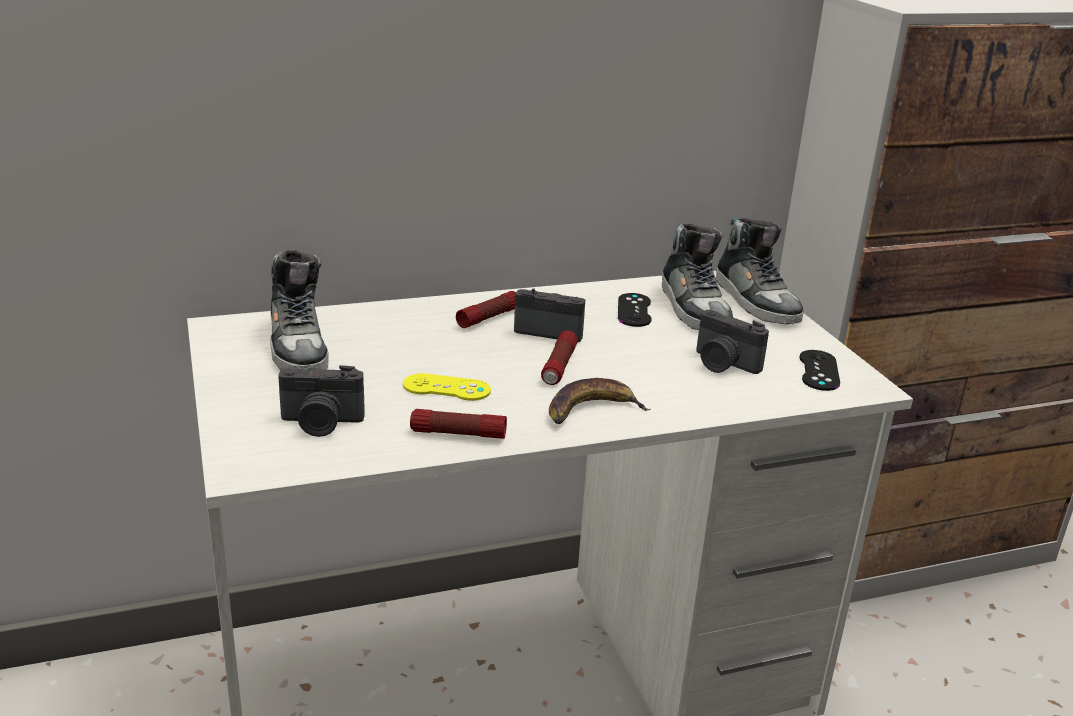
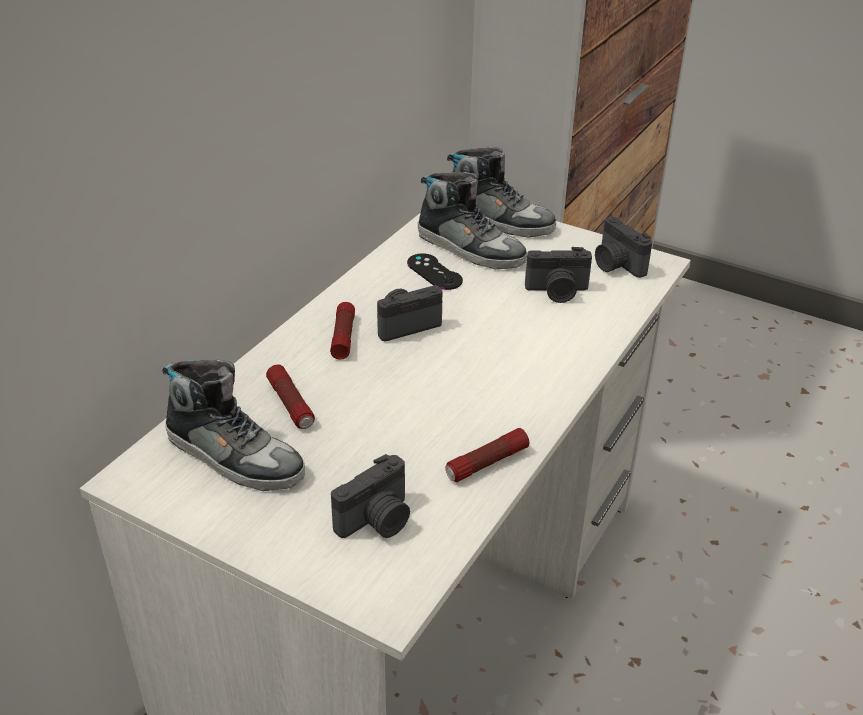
camera: 40 degrees left, 10 degrees up
(446, 388) = (415, 426): yellow game controller -> none
(559, 367) = (462, 357): flashlight -> flashlight (291, 405)
(591, 410) = (537, 384): banana -> none
(819, 370) = (616, 265): black game controller -> camera

